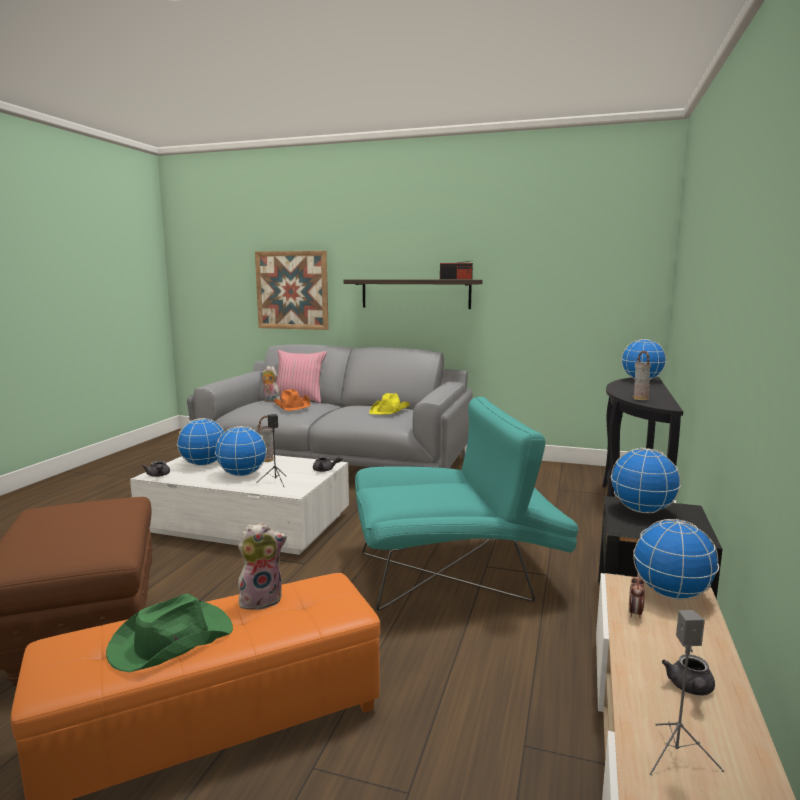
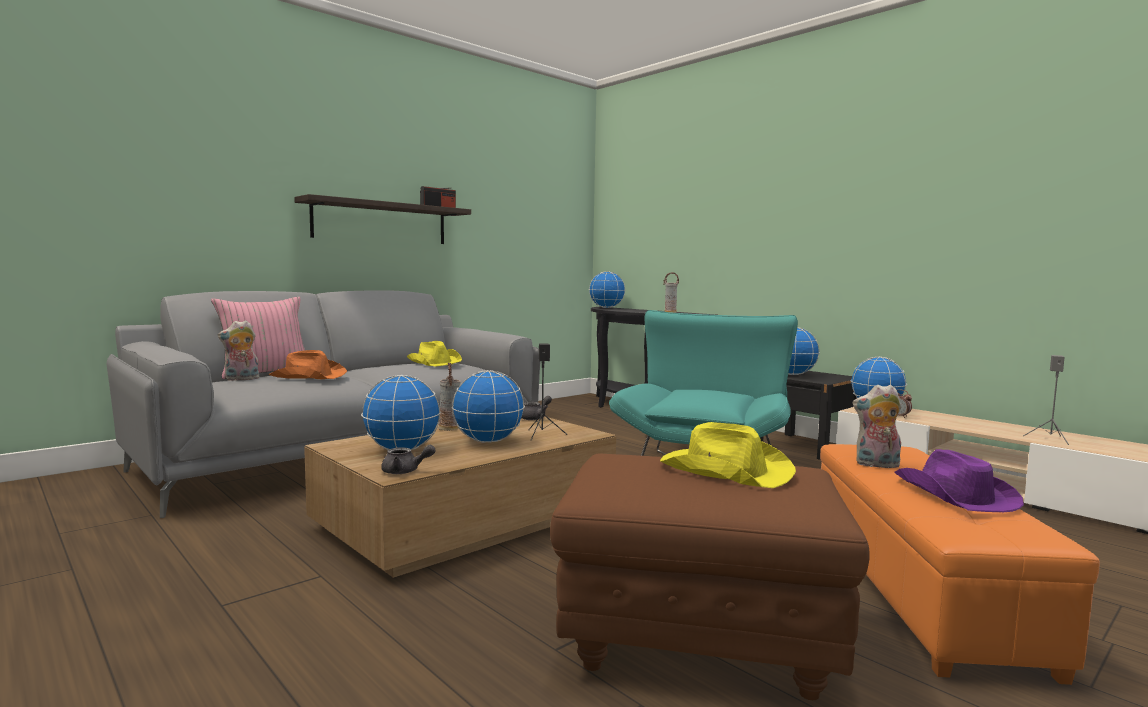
camera: 60 degrees left, 5 degrees down
(88, 529) = (724, 470): none -> yellow hat
(170, 641) = (954, 495): green hat -> purple hat
(247, 523) = (468, 519): white coffee table -> brown coffee table
(261, 599) = (876, 465): plush toy -> plush toy turned 90 degrees counterclockwise
(292, 290) = (184, 205): picture -> none
(690, 689) = (987, 425): grey teapot -> none

